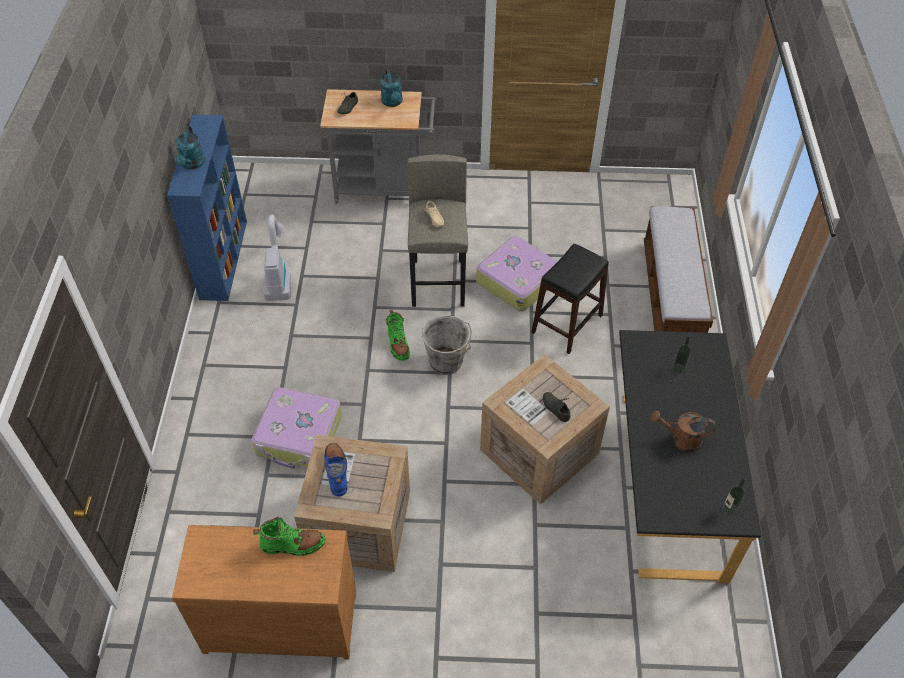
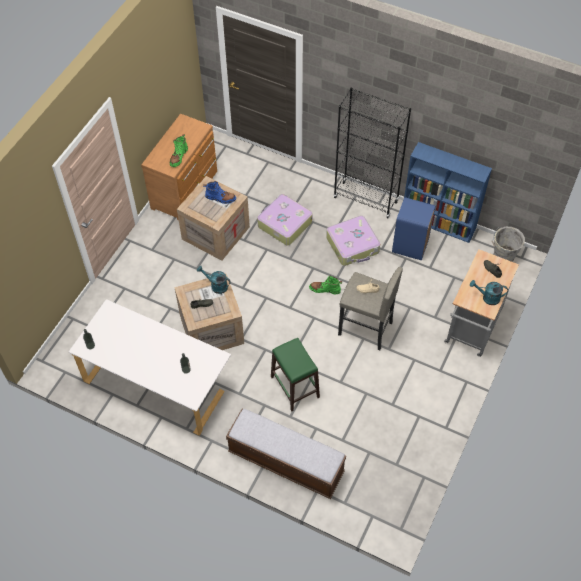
camera: 115 degrees right, 5 degrees up
(192, 164) = (440, 157): turquoise watering can -> turquoise watering can (216, 286)
(209, 350) = (366, 200): none -> black bookcase
(278, 277) = (410, 246): vacuum cleaner -> blue trash can
(447, 362) = (298, 309): grey bucket -> grey bucket (503, 255)
(517, 280) = (346, 375): suitcase -> suitcase (353, 245)
(566, 324) = (295, 386): black stool -> green stool
(666, 481) = (157, 384): black desk -> white desk
(680, 439) = (142, 345): brown watering can -> none

